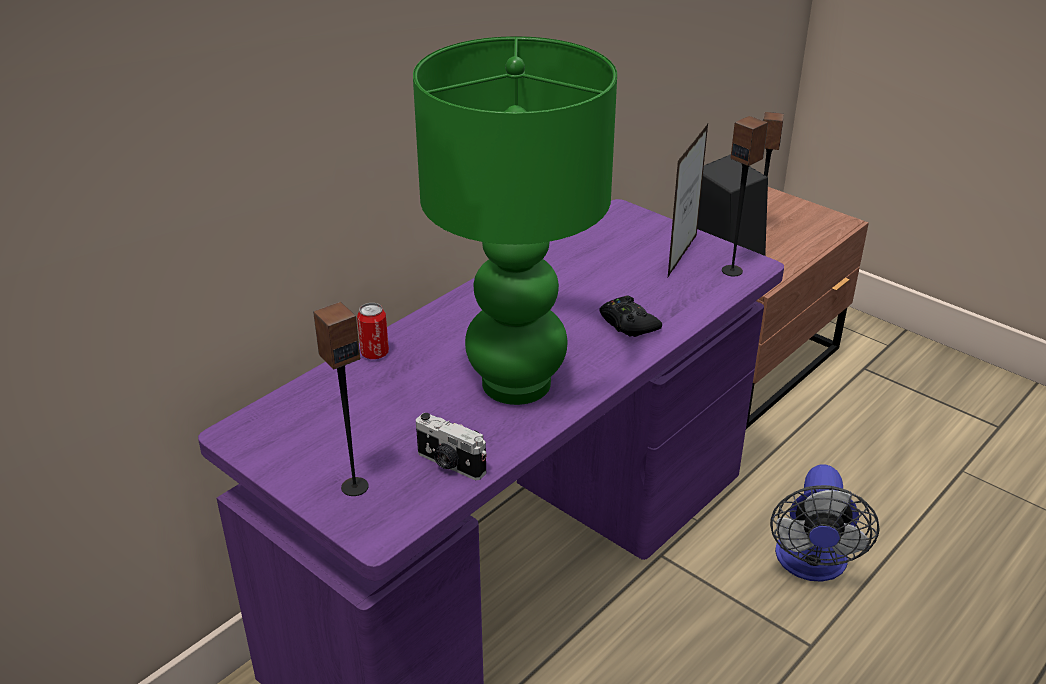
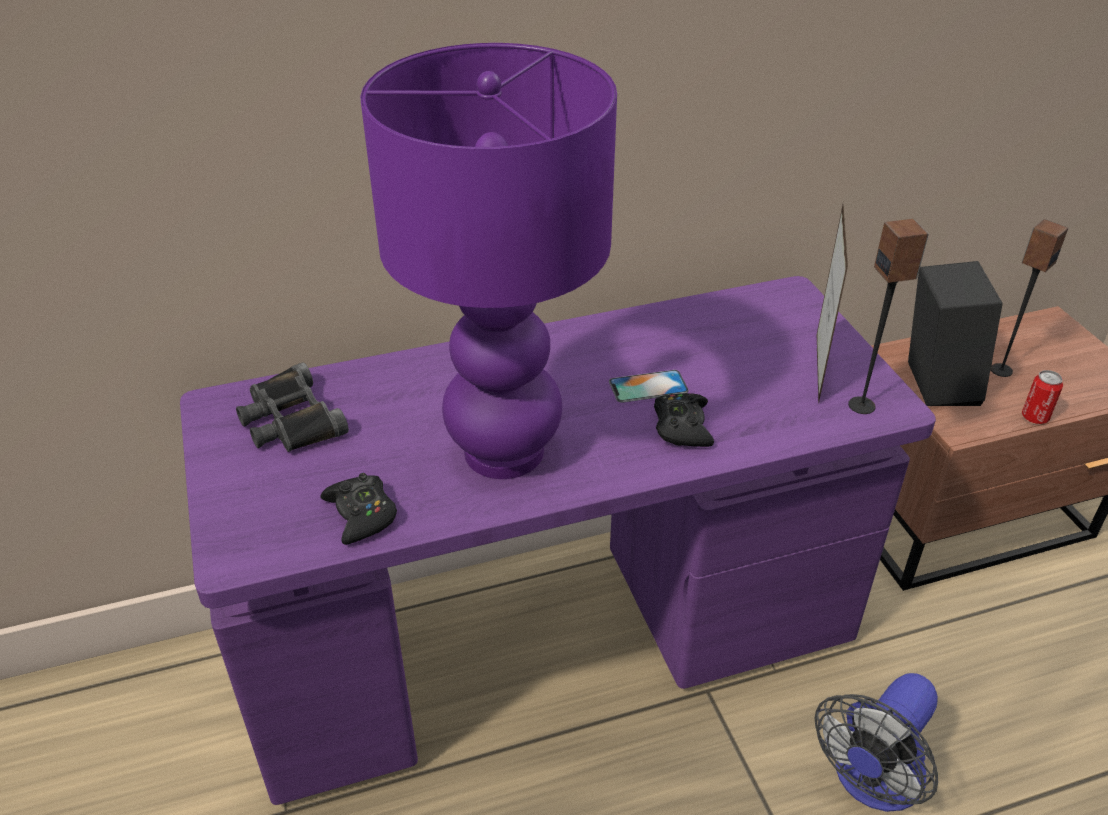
camera: 30 degrees right, 5 degrees up
(319, 422) = (290, 420): none -> black binoculars
(354, 486) = (258, 500): speaker -> none
(375, 353) = (401, 368): can -> can (1034, 417)
(450, 464) = (361, 515): camera -> black game controller
(514, 383) = (502, 451): green table lamp -> purple table lamp
(579, 305) = (648, 386): none -> phone
(682, 256) = (817, 368): picture frame -> picture frame turned 45 degrees counterclockwise

